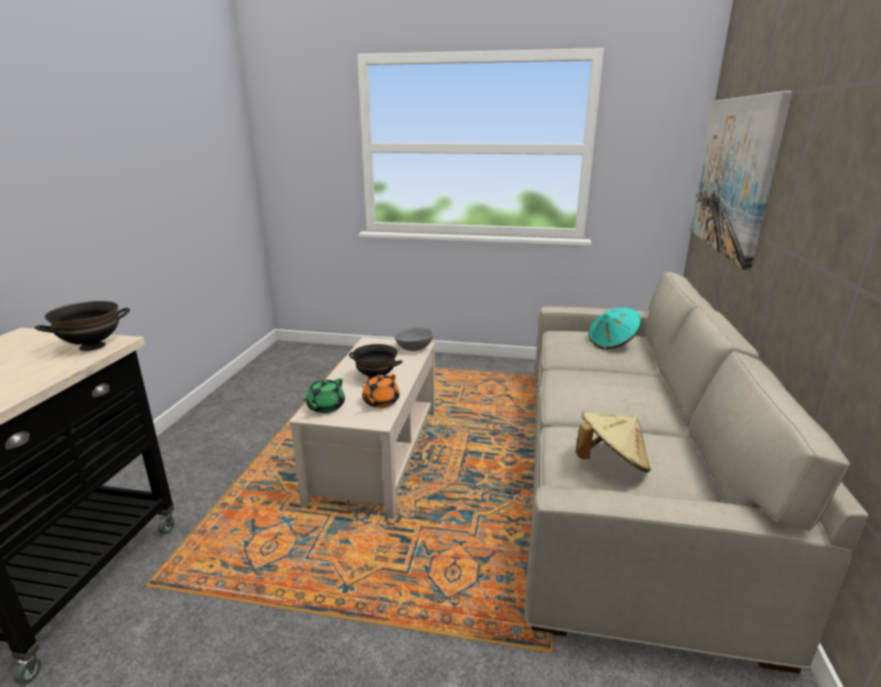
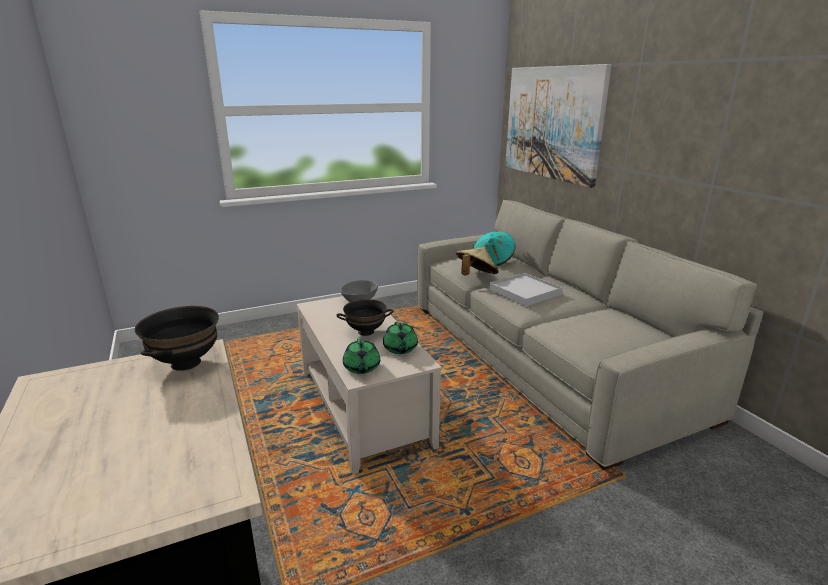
camera: 35 degrees left, 0 degrees up
(380, 402) = (400, 349): orange teapot -> green teapot
(595, 386) = (525, 292): none -> white tray
(611, 463) = (600, 335): beige hat -> beige hat (475, 276)

